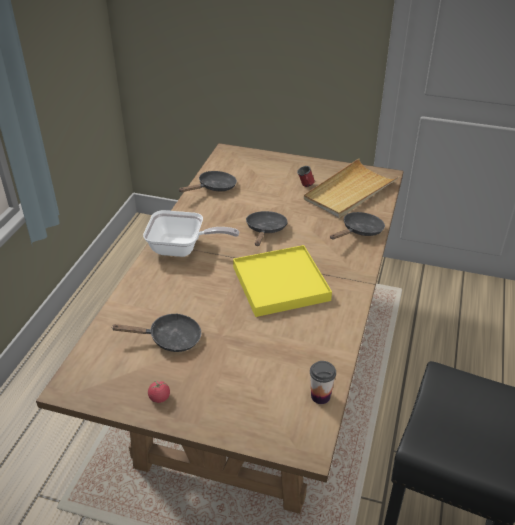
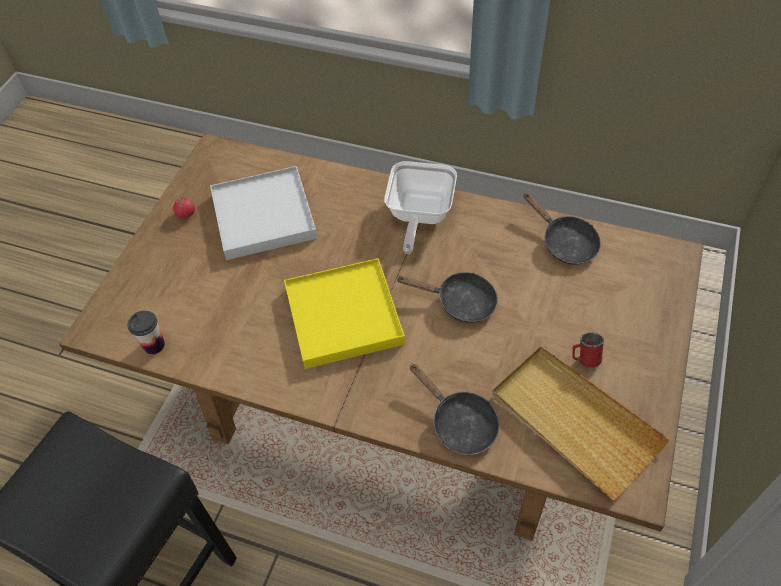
camera: 95 degrees right, 15 degrees up
(170, 339) = (263, 216): black frying pan -> white tray

